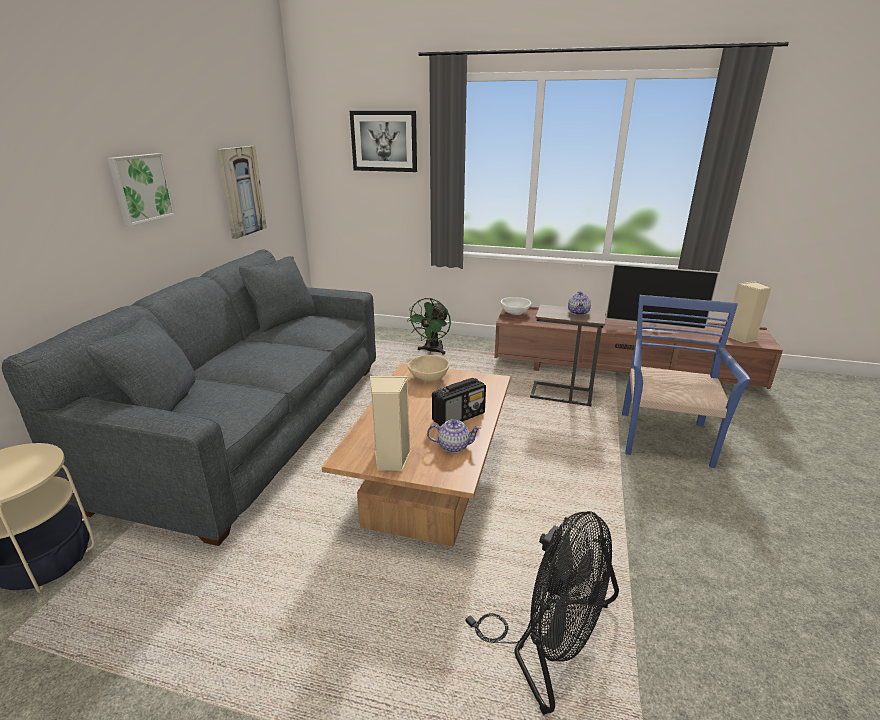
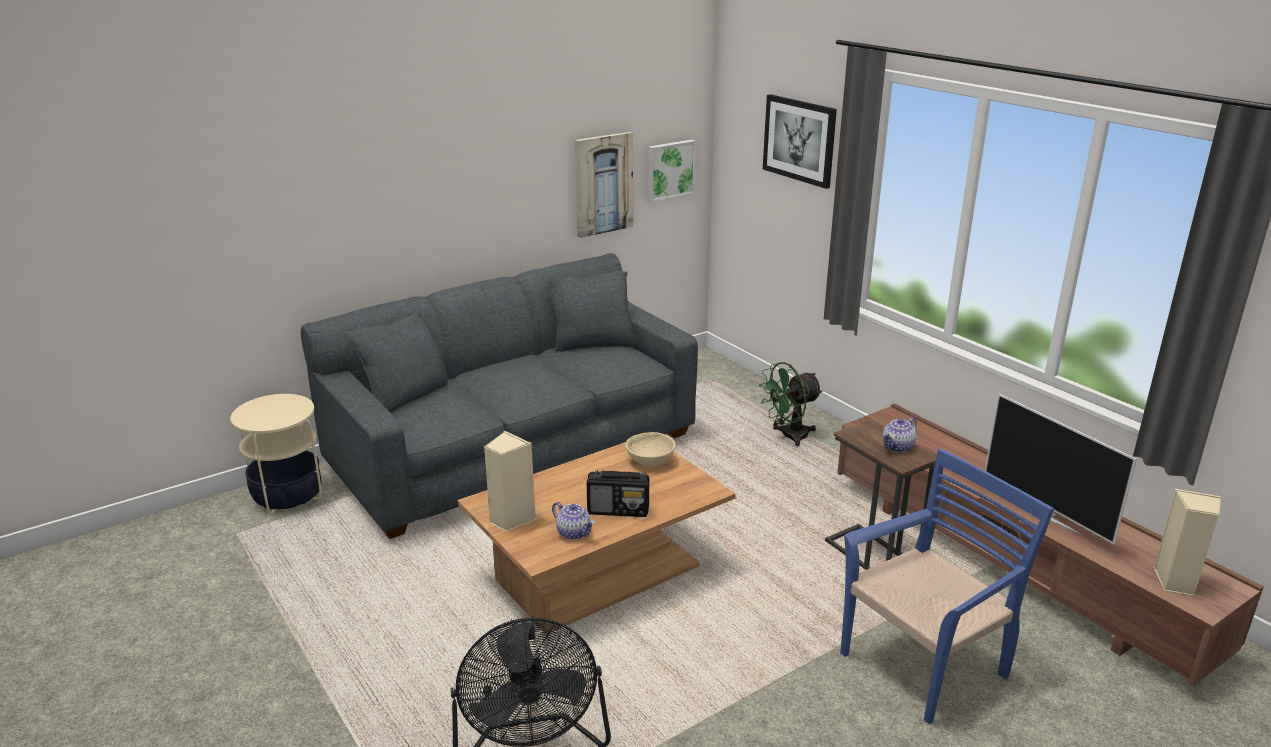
camera: 40 degrees right, 0 degrees up
(140, 188) = (467, 184): picture -> picture (669, 169)
(515, 313) = (889, 421): white bowl -> none

